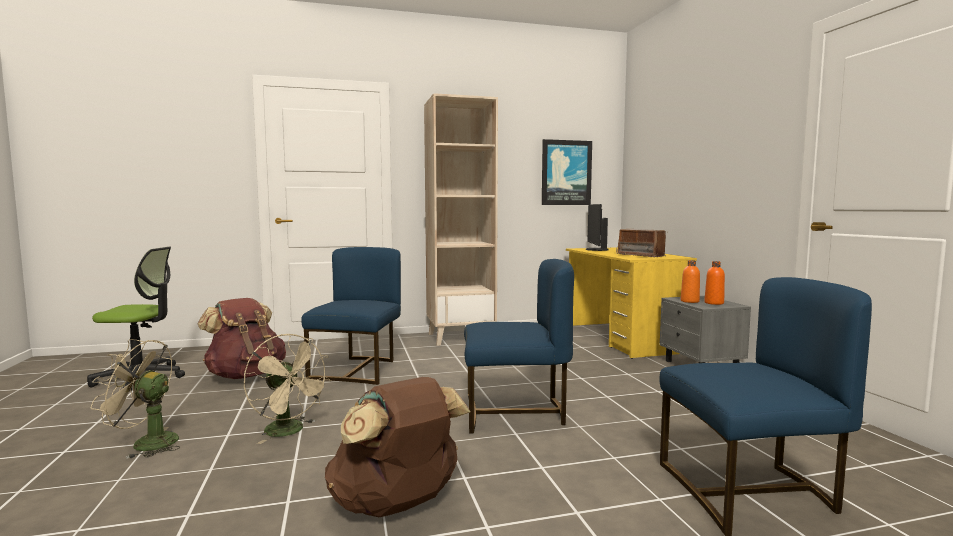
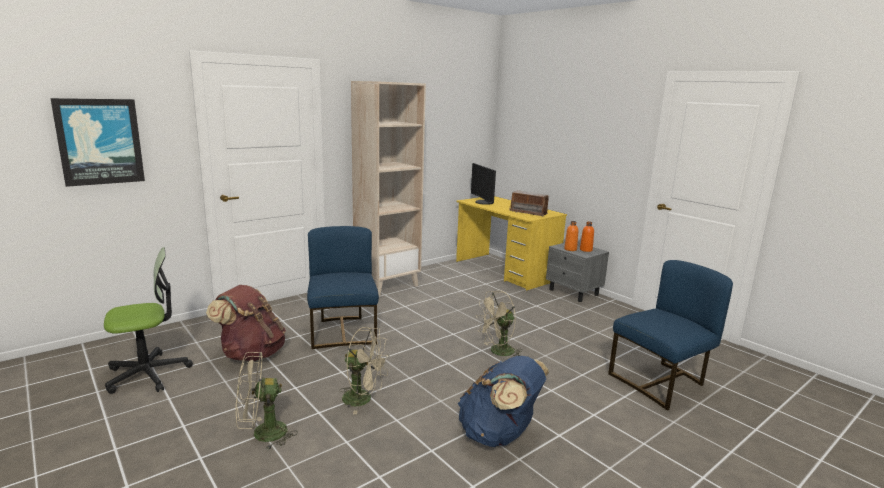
camera: 25 degrees left, 10 degrees up
(397, 505) = (499, 435): brown backpack -> blue backpack
(514, 413) = (498, 352): blue chair -> beige fan
(566, 173) = (456, 136): picture -> picture (100, 141)

